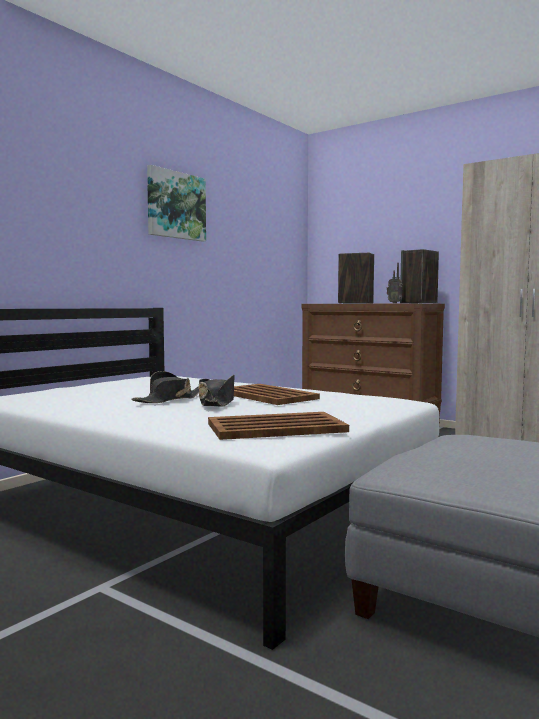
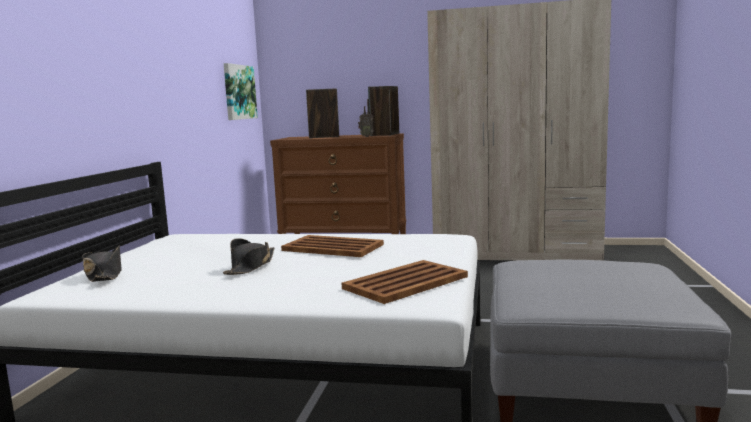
camera: 25 degrees left, 5 degrees up
(175, 205) = (155, 47): picture -> picture (239, 92)
(217, 402) = (302, 263): black hat -> black hat (104, 275)

